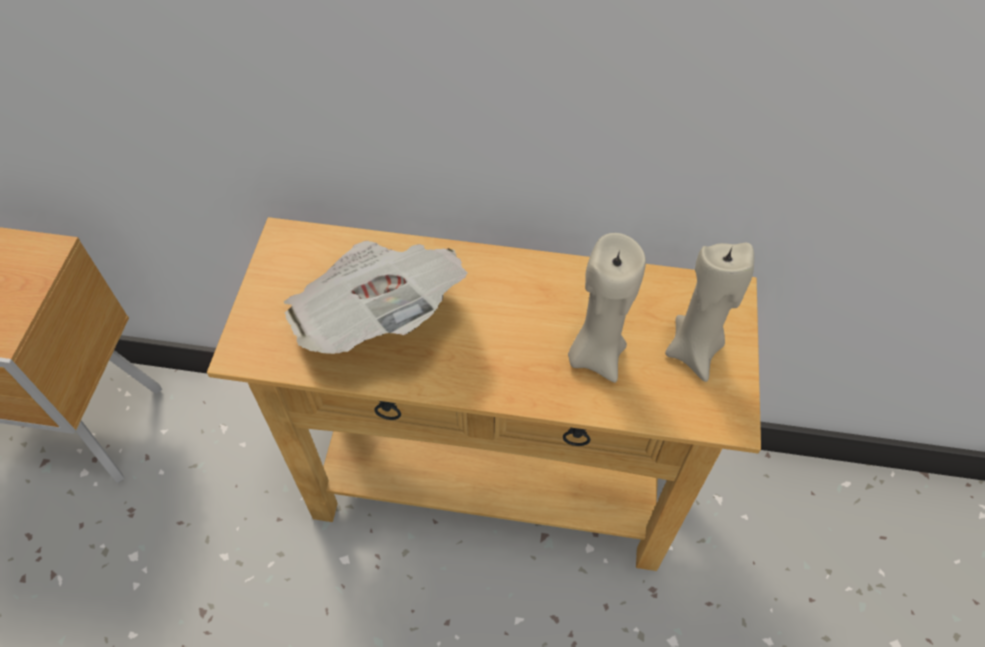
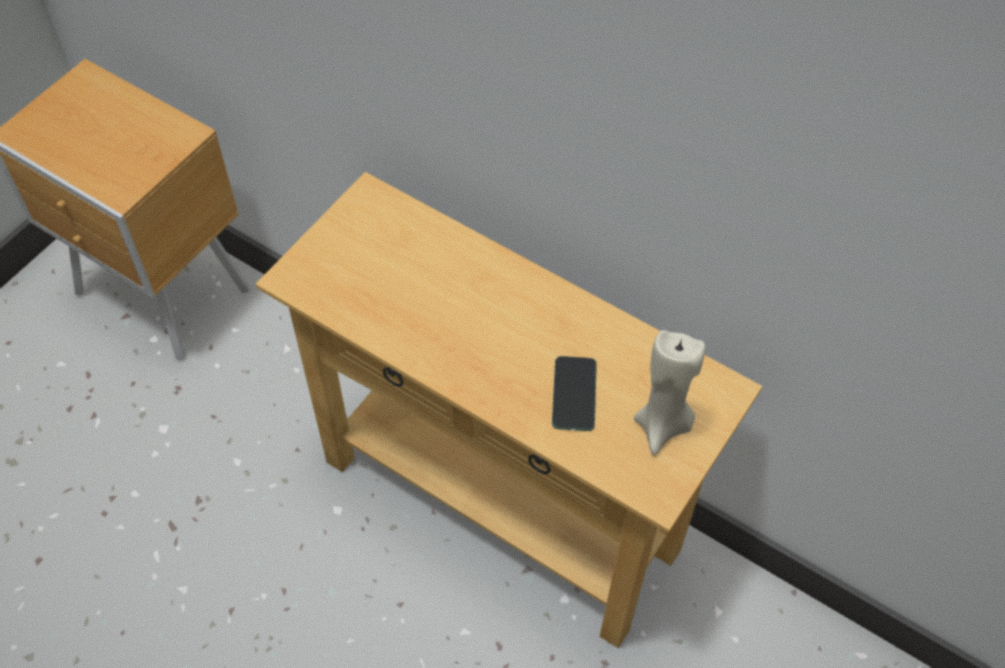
camera: 25 degrees right, 0 degrees up
(377, 316) = (410, 290): newspaper -> none
(595, 354) = (574, 394): beige candle -> phone

